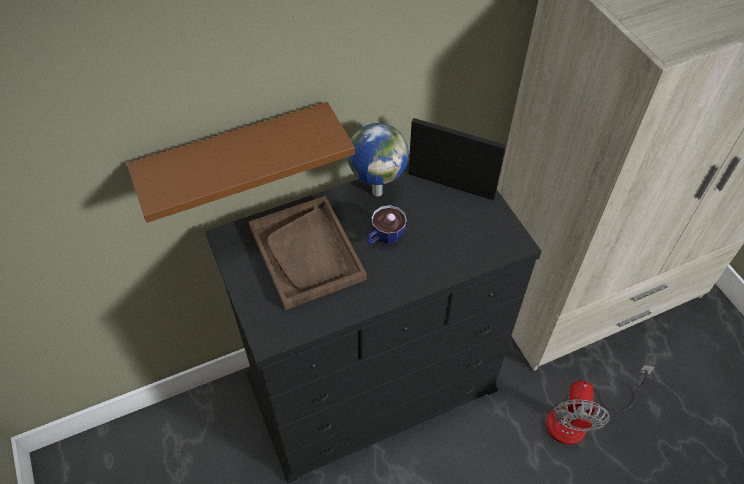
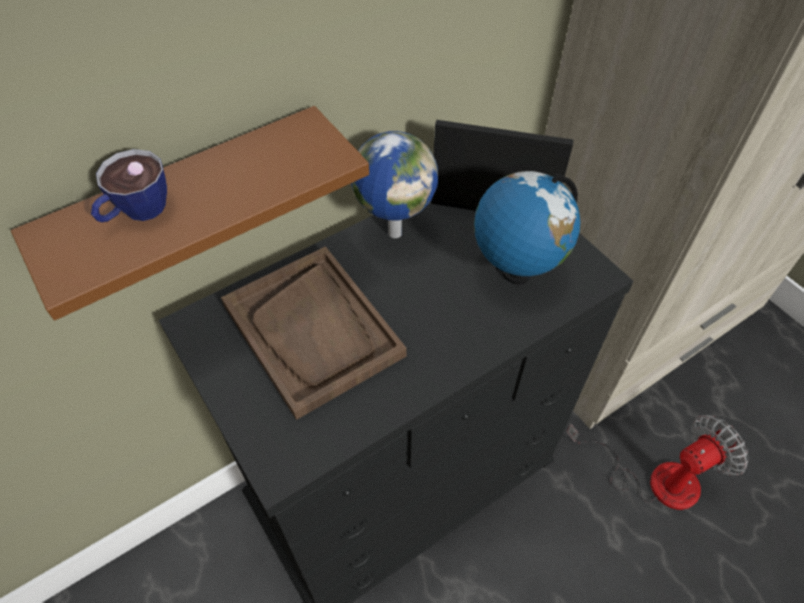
camera: 10 degrees left, 0 degrees up
(384, 238) = (418, 294): cup -> cup (137, 212)
(457, 232) = (515, 272): none -> globe
(579, 418) = (655, 479): fan -> fan turned 120 degrees counterclockwise

